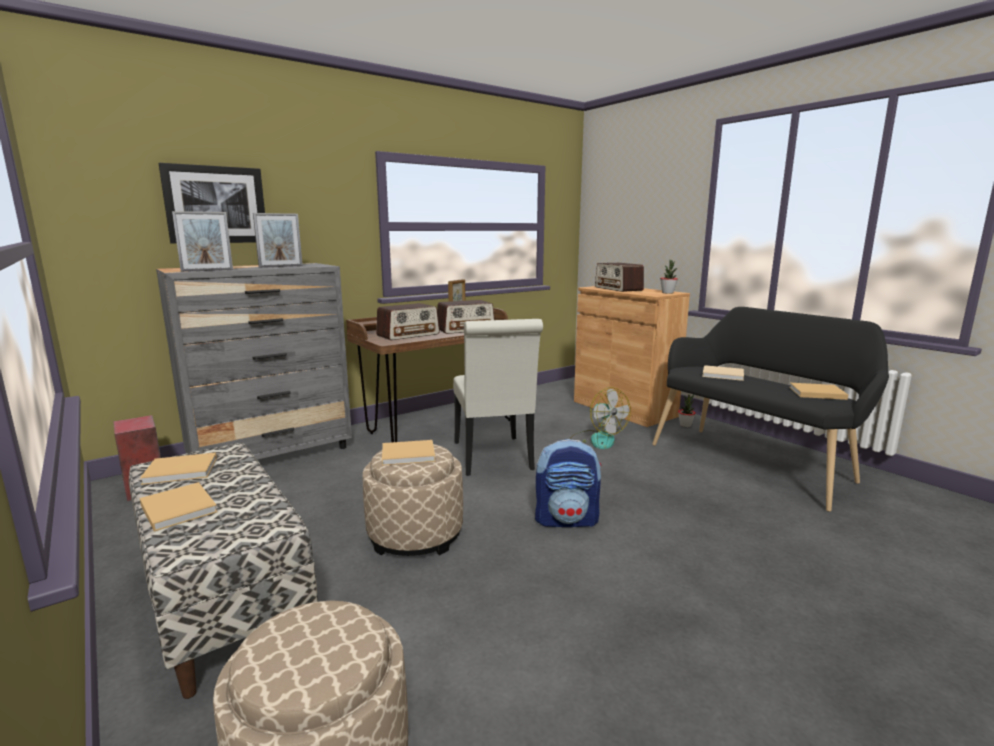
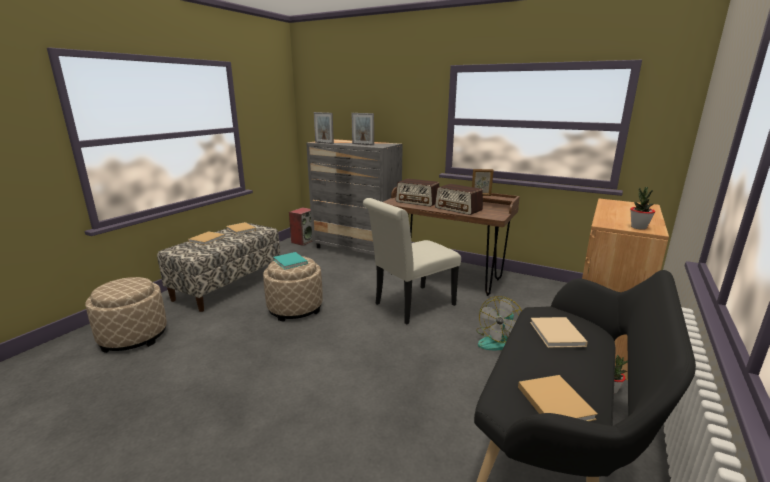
camera: 65 degrees right, 5 degrees up
(216, 205) = (356, 106): picture -> none
(410, 454) = (290, 262): beige book -> turquoise book
(567, 520) = (340, 352): backpack -> none
(618, 289) = (623, 209): radio -> none

